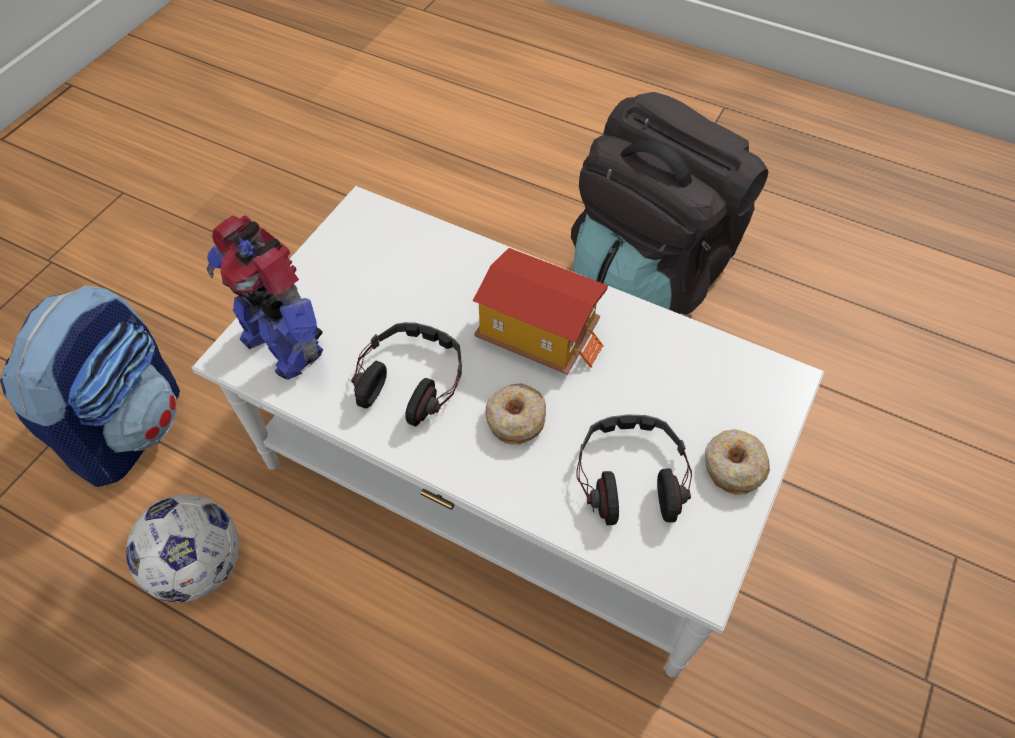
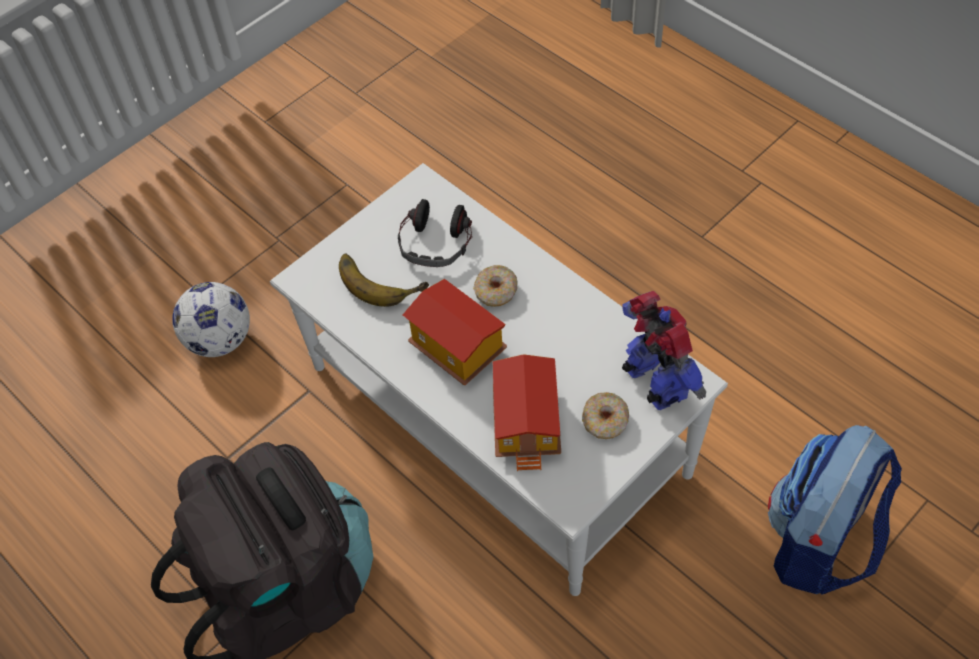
camera: 160 degrees left, 0 degrees up
(199, 568) = (748, 408): football -> football (220, 340)
(409, 380) = (563, 334): headphones -> none
(426, 270) = (528, 425): none -> toy house
(679, 403) = (381, 278): none -> banana
(733, 467) = (369, 234): donut -> donut (605, 421)

